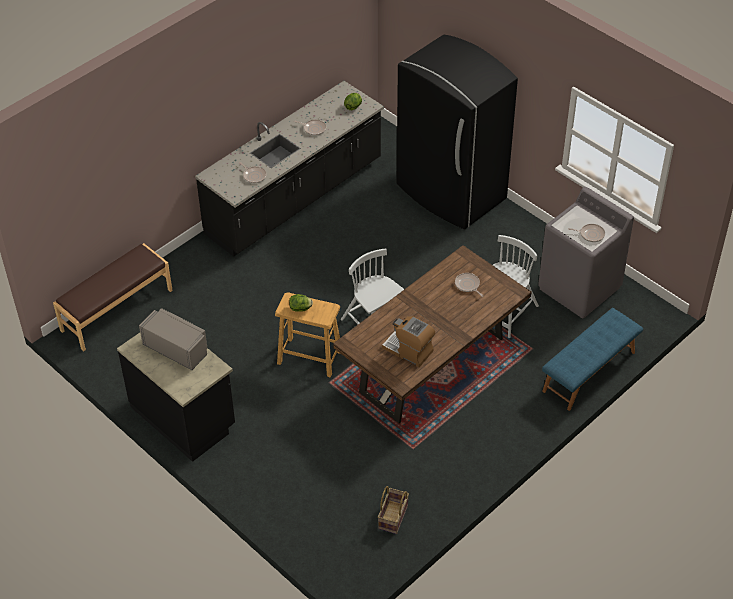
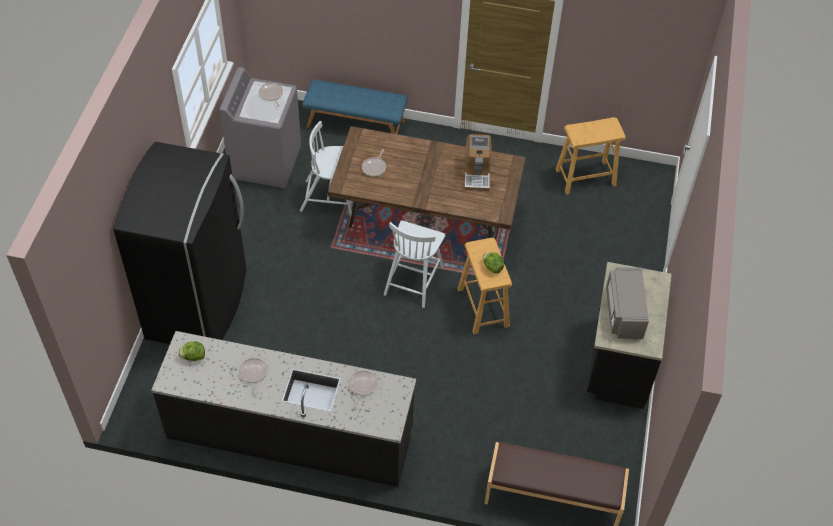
camera: 125 degrees left, 5 degrees up
(393, 517) = (586, 177): basket -> beige stool

